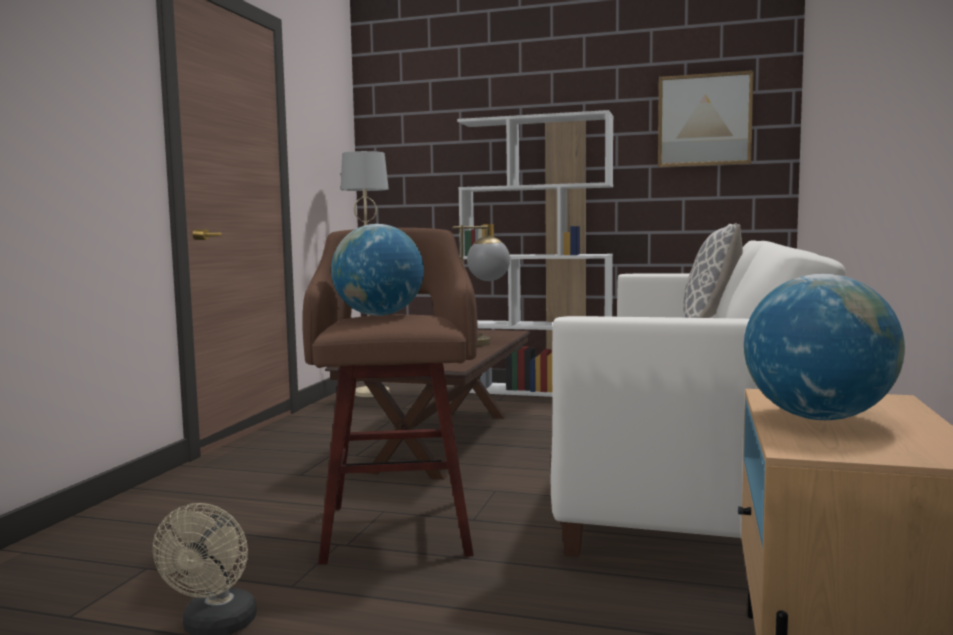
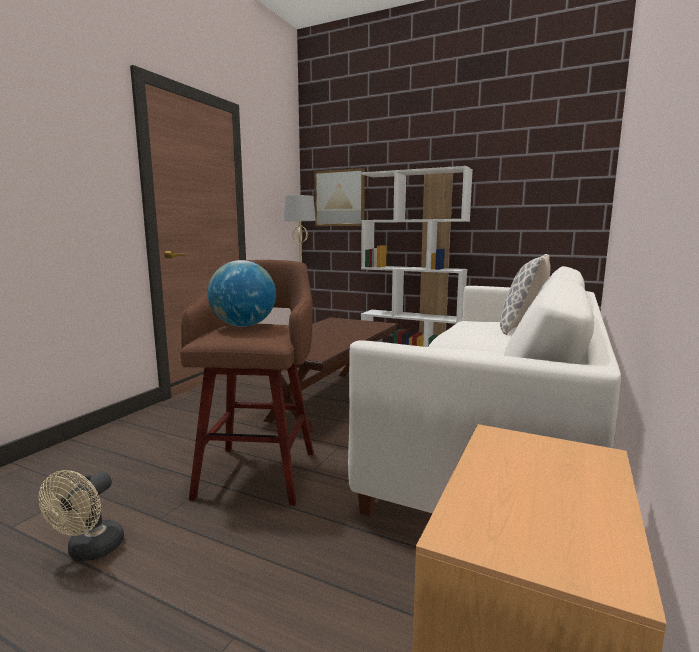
camera: 10 degrees right, 5 degrees up
(482, 342) = (356, 333): table lamp -> none
(704, 120) = (540, 173): picture -> picture (340, 198)
(818, 417) = (511, 479): globe -> none

